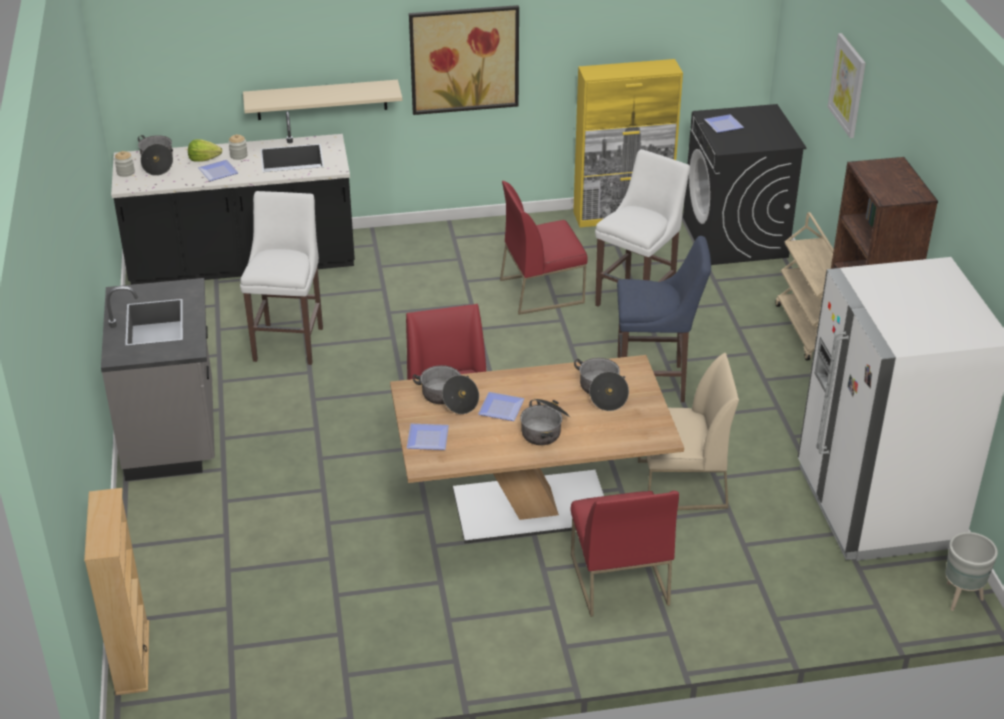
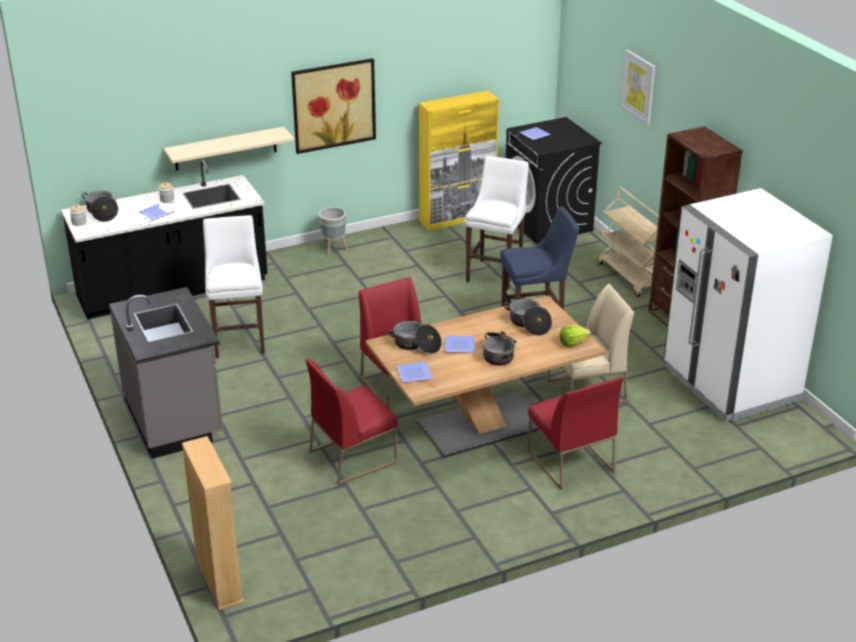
camera: 15 degrees left, 5 degrees down
(204, 159) = (139, 205): lettuce -> lettuce (572, 343)
(542, 290) = (421, 277): red chair -> red chair (353, 456)
(961, 598) = (814, 433): grey planter -> grey planter (334, 250)

